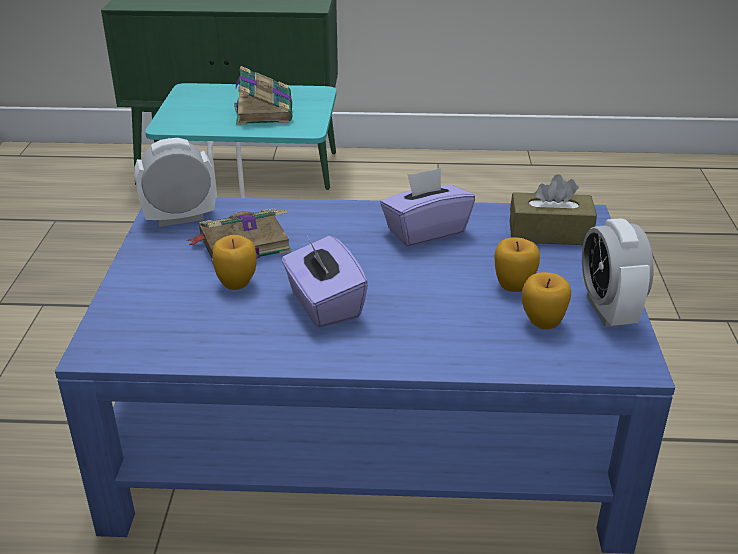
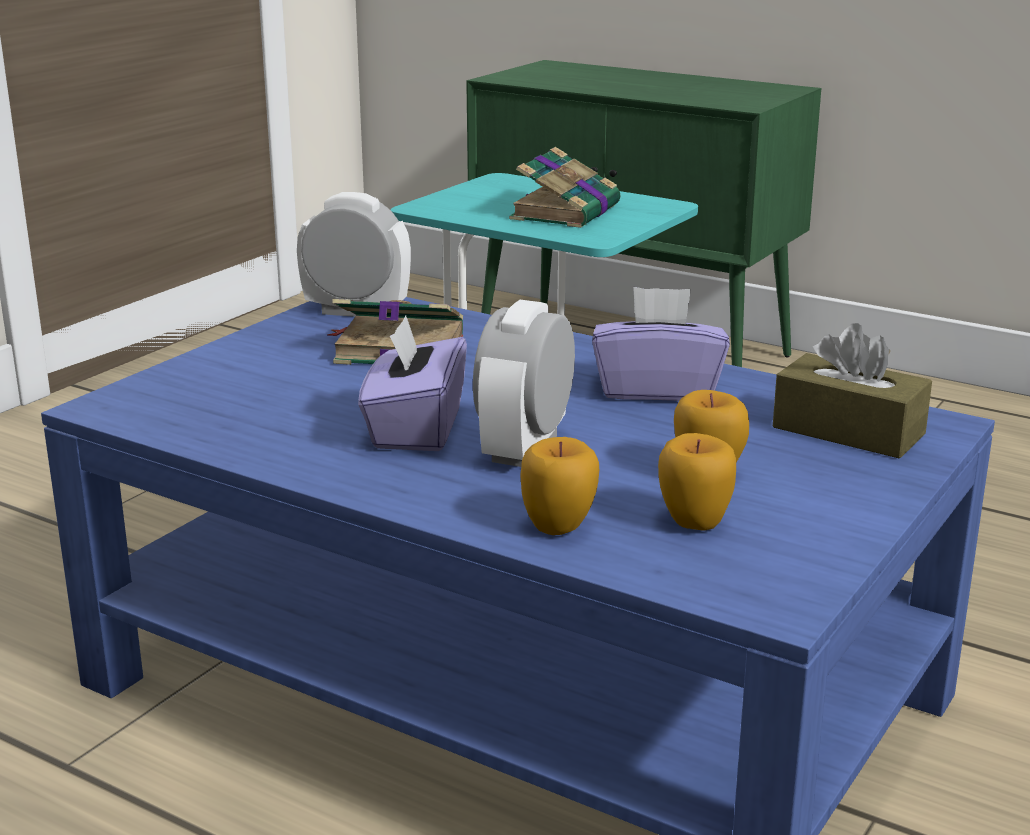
camera: 30 degrees right, 10 degrees down
(237, 284) = (338, 385): apple -> apple (559, 527)
(608, 310) = (820, 535): alarm clock -> alarm clock (525, 449)

